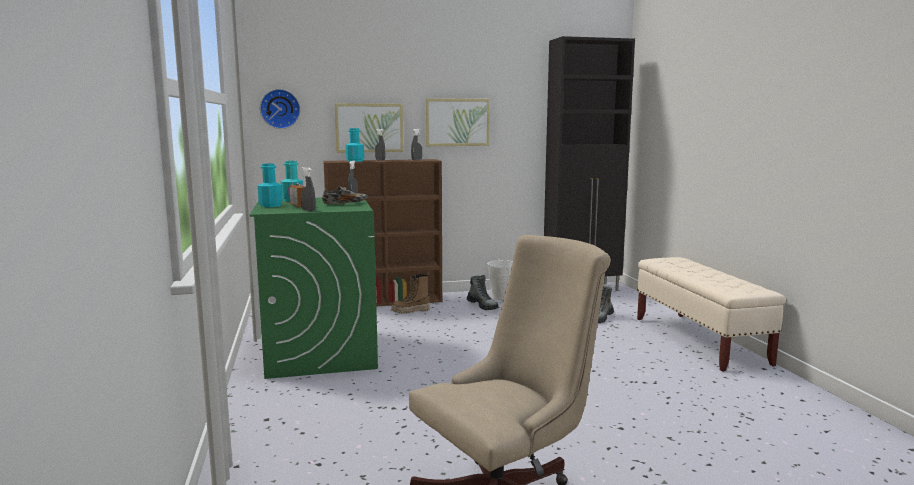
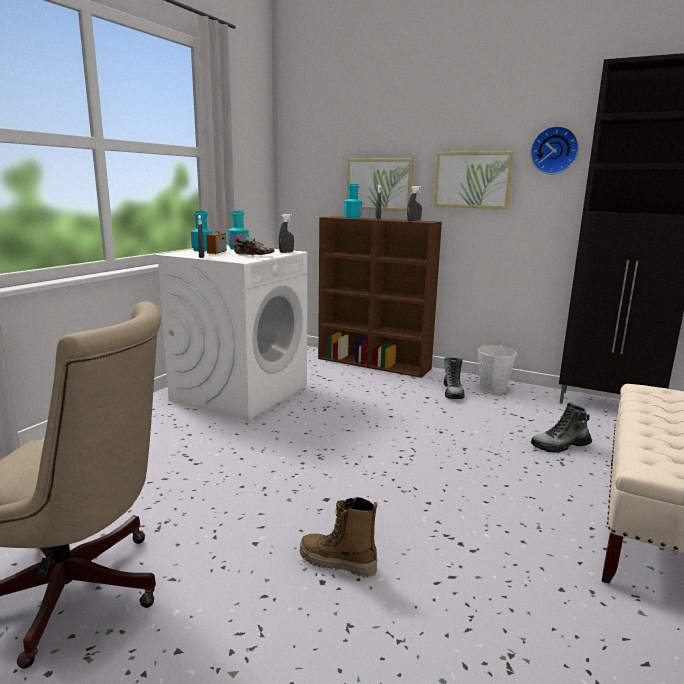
camera: 40 degrees right, 5 degrees up
(280, 109) = (304, 164): wall clock -> wall clock (554, 150)
(320, 352) = (240, 392): green washing machine -> white washing machine
(410, 311) = (376, 378): boot -> boot (337, 563)

